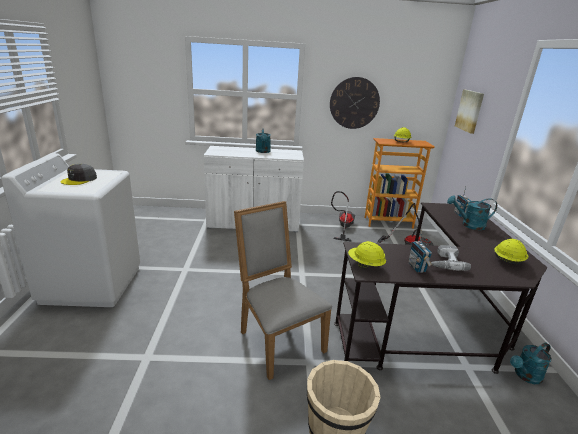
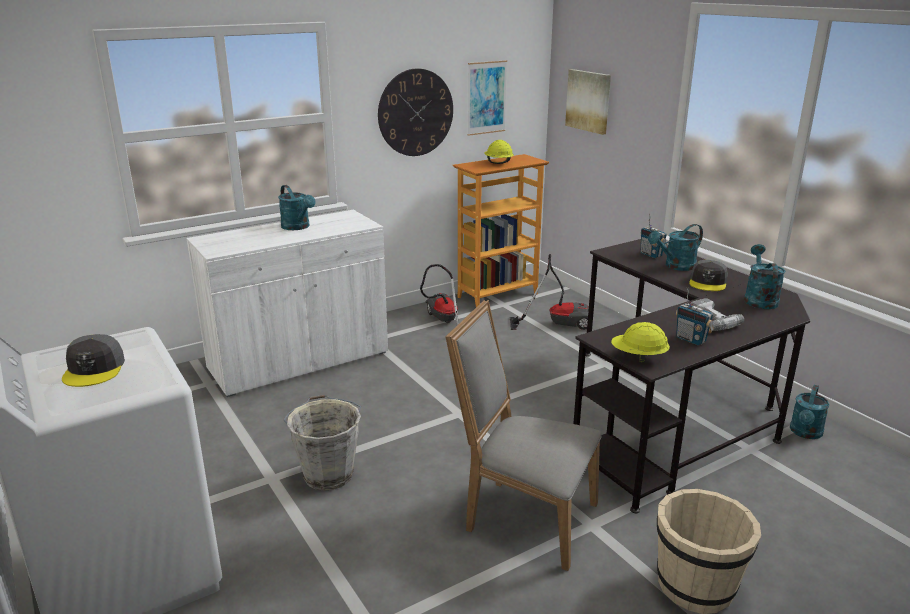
camera: 30 degrees left, 0 degrees up
(210, 277) = (328, 473): none -> grey bucket
(404, 101) = (486, 98): none -> picture
(480, 240) = (708, 282): none -> grey cap
(507, 261) = (759, 299): yellow hard hat -> turquoise watering can

